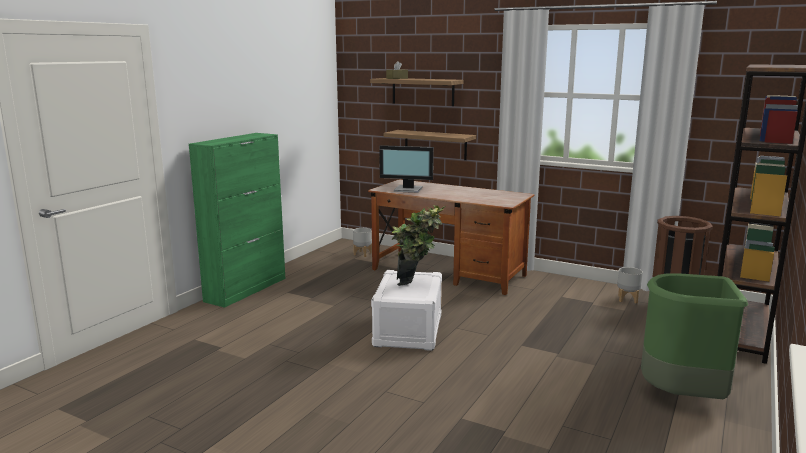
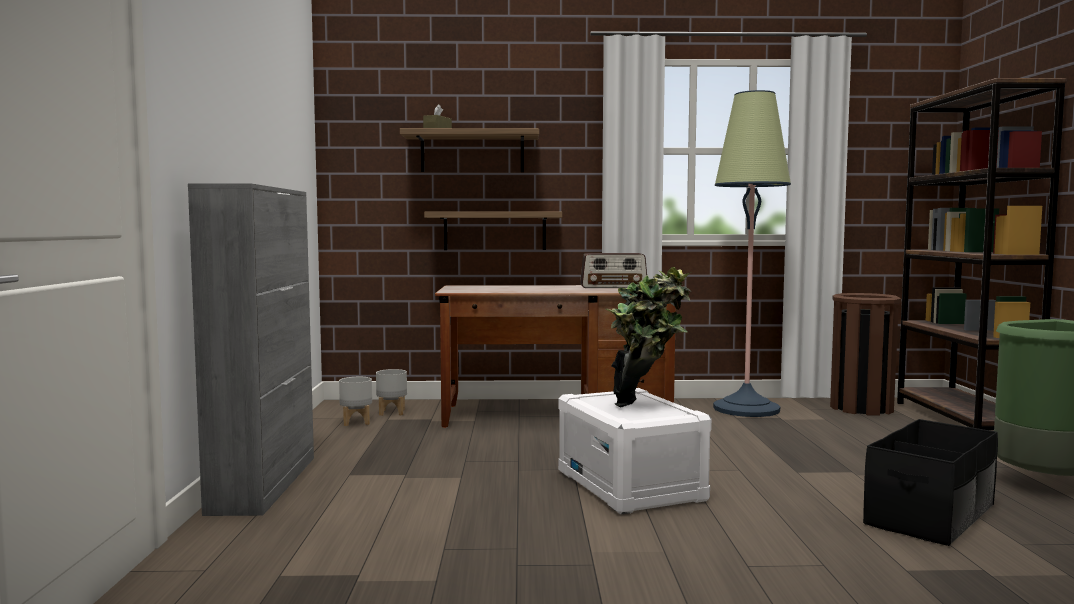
camera: 30 degrees left, 10 degrees down
(246, 289) = (264, 483): green cabinet -> grey cabinet
(408, 189) = (494, 290): monitor -> none
(491, 193) = (613, 286): none -> radio
(546, 393) = (931, 515): none -> black storage box
(582, 291) = (746, 409): none -> floor lamp
(627, 299) = (806, 409): grey planter -> grey planter (356, 422)

